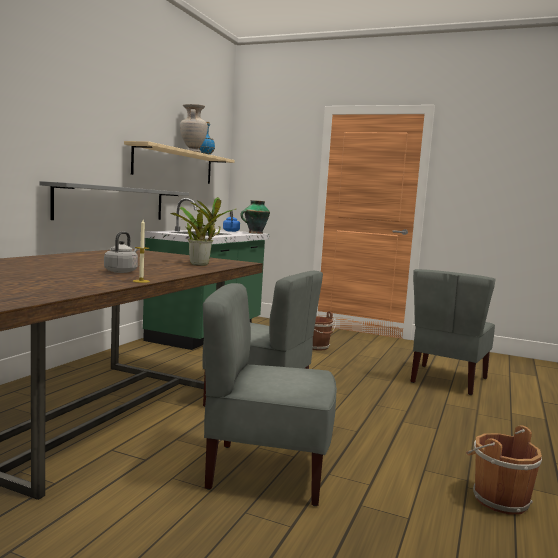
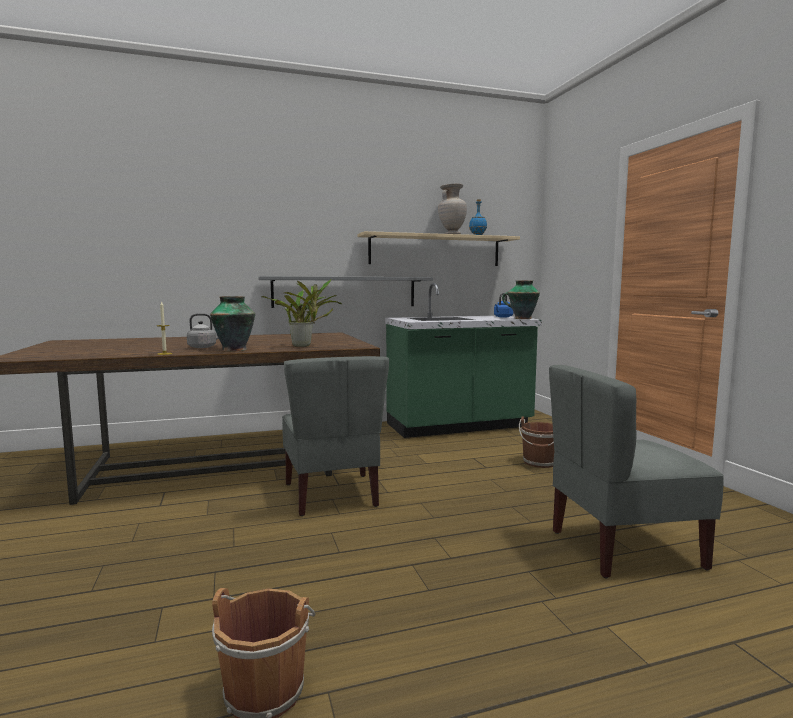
camera: 50 degrees right, 0 degrees up
(174, 272) = (235, 350): none -> vase
(266, 471) = (187, 547): grey chair -> none

